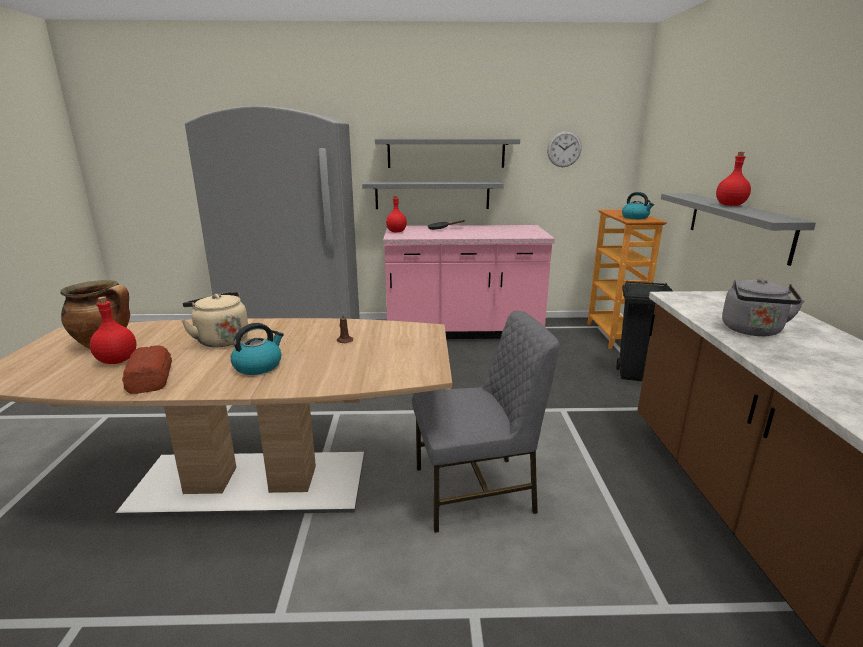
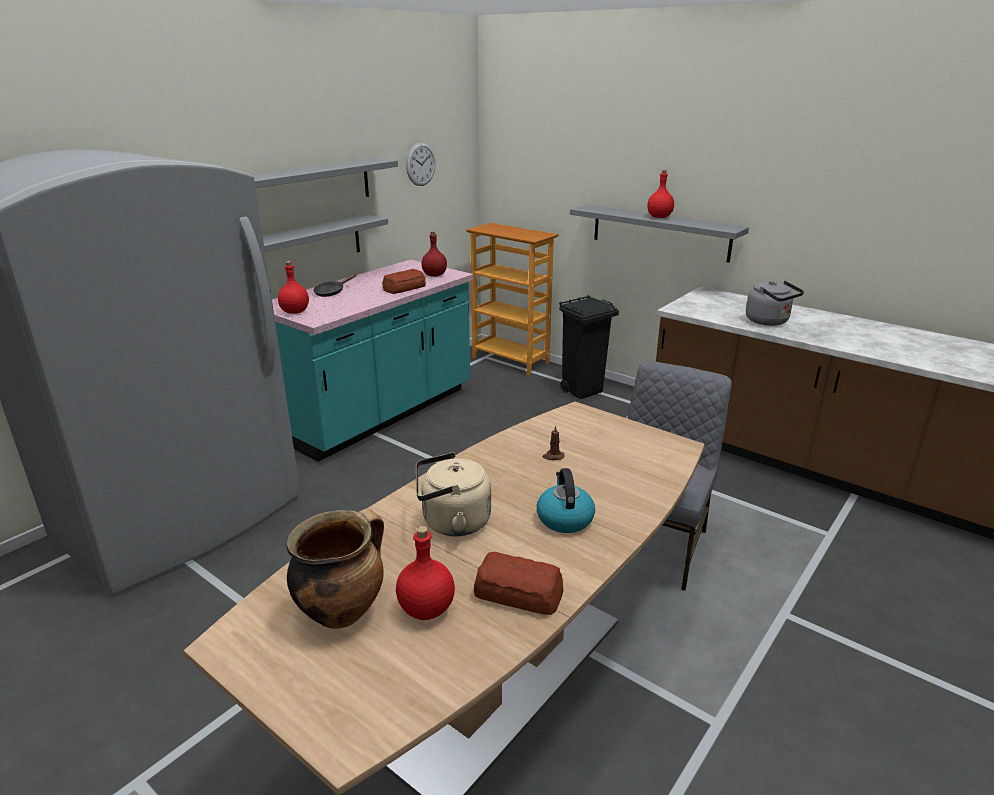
camera: 50 degrees left, 5 degrees up
(463, 331) = (379, 414): pink counter -> turquoise counter
(484, 235) = (403, 288): none -> bread
(525, 233) = (434, 275): none -> red bottle
(635, 217) = (525, 234): kettle -> none

